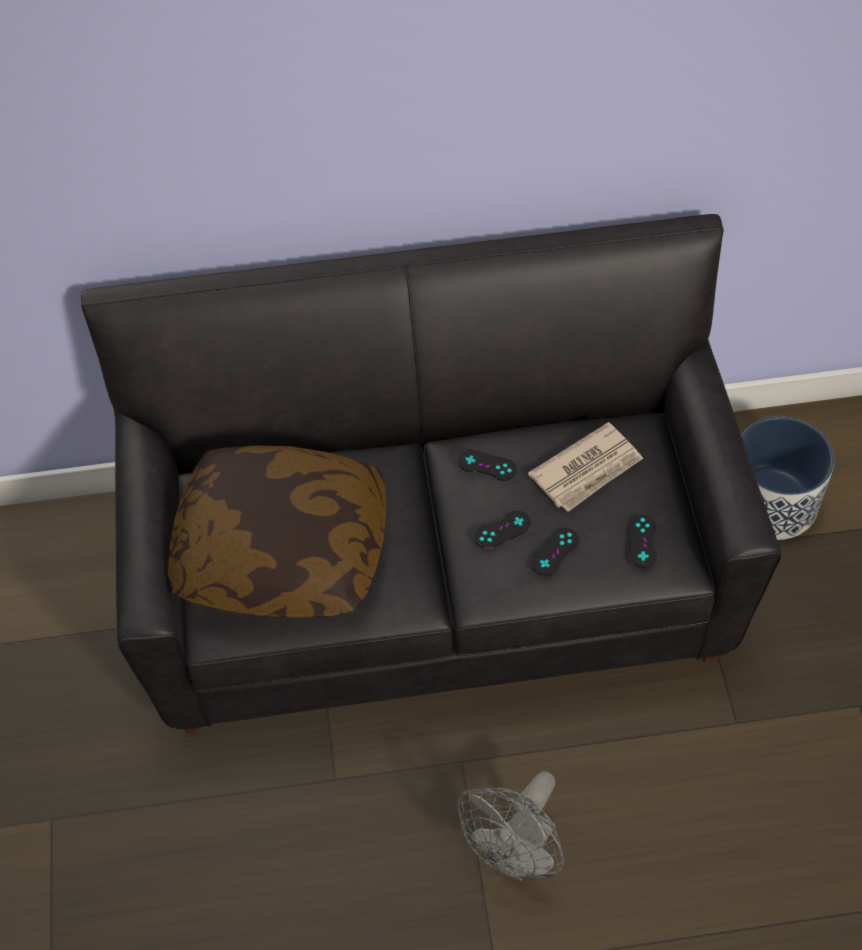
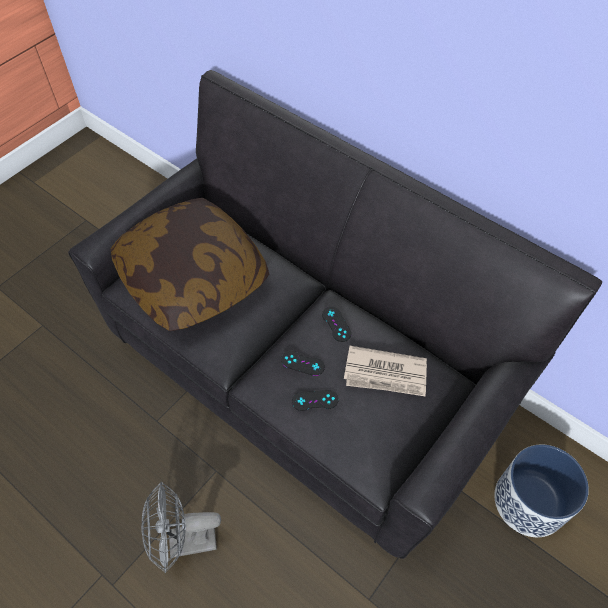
camera: 45 degrees right, 0 degrees up
(642, 541) = (368, 441): black game controller -> none

